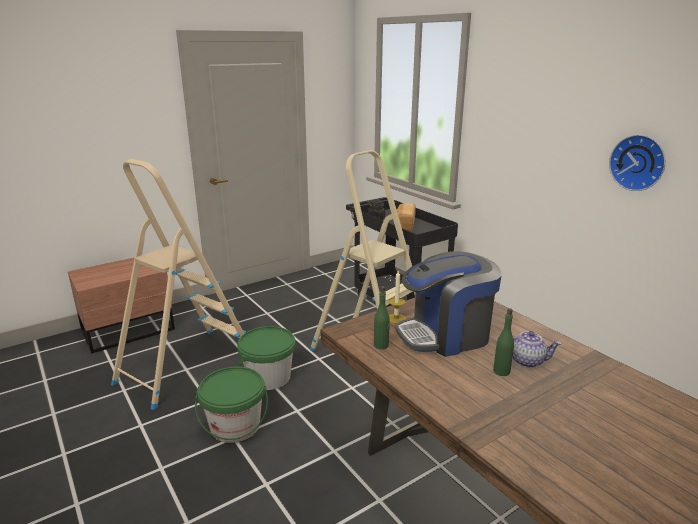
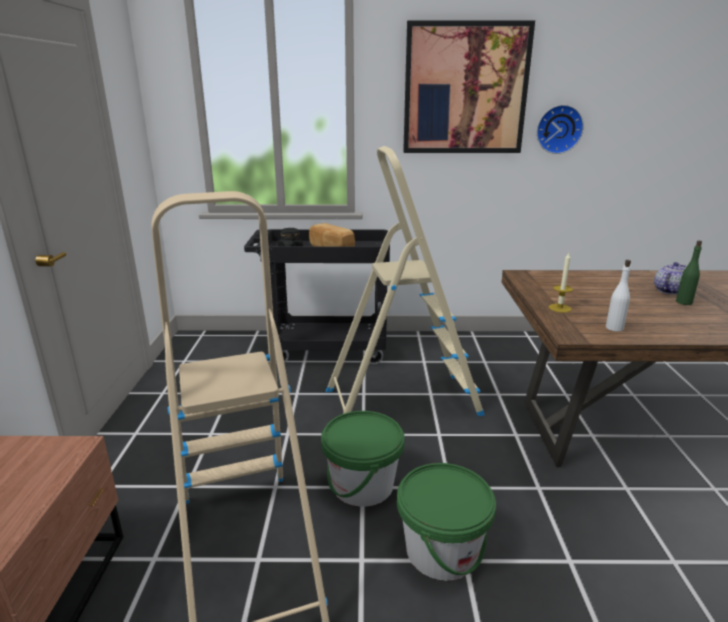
camera: 55 degrees left, 0 degrees up
(381, 345) = (614, 328): green bottle -> white bottle
(445, 335) = (608, 301): coffee machine -> none
(546, 106) = (465, 89): none -> picture

